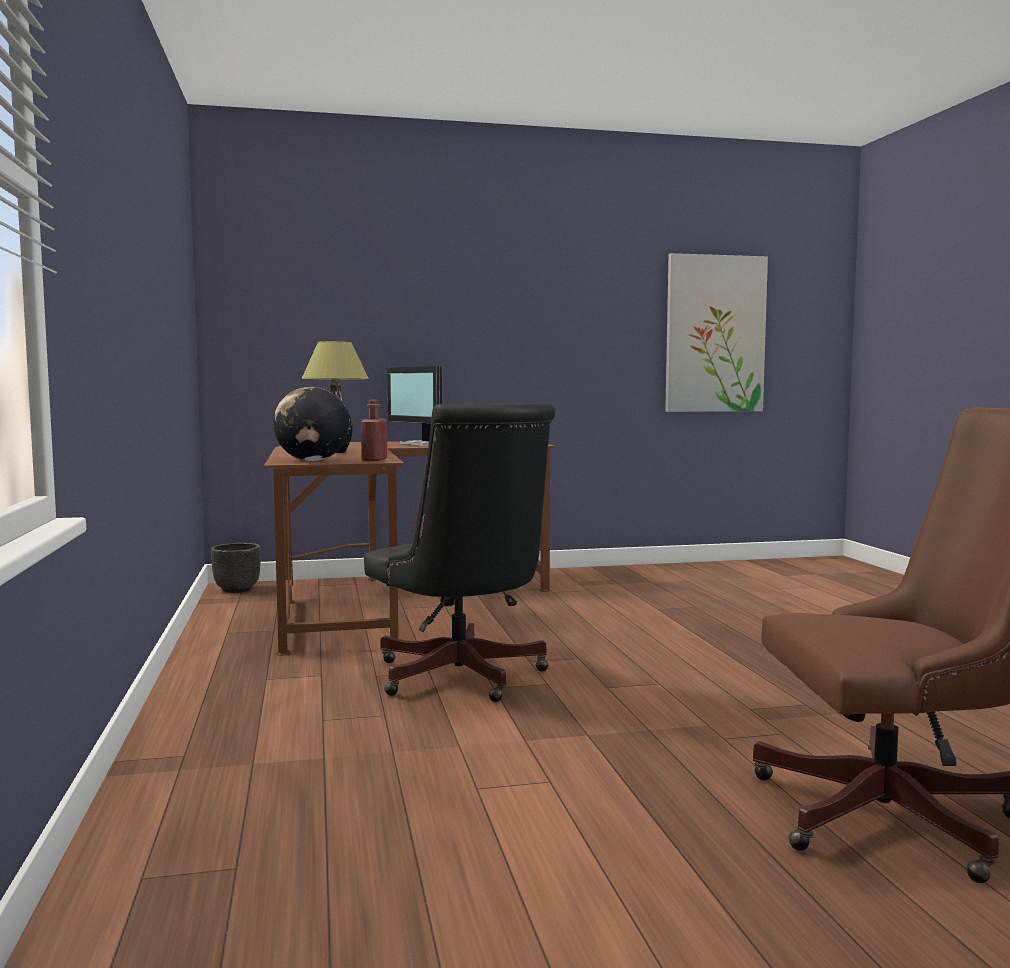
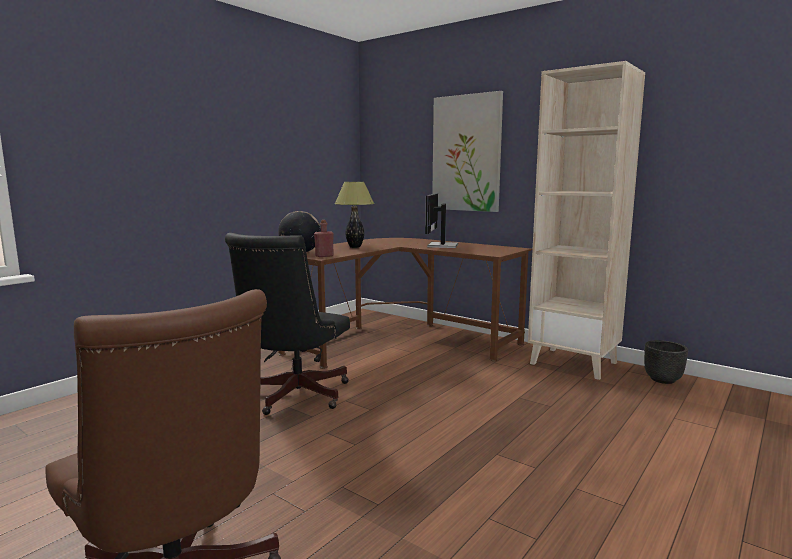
camera: 50 degrees right, 5 degrees up
(237, 589) = (361, 315): black planter -> black planter (663, 379)
(614, 574) = (574, 363): none -> beige bookcase
(715, 334) = (715, 165): picture -> picture (466, 153)

